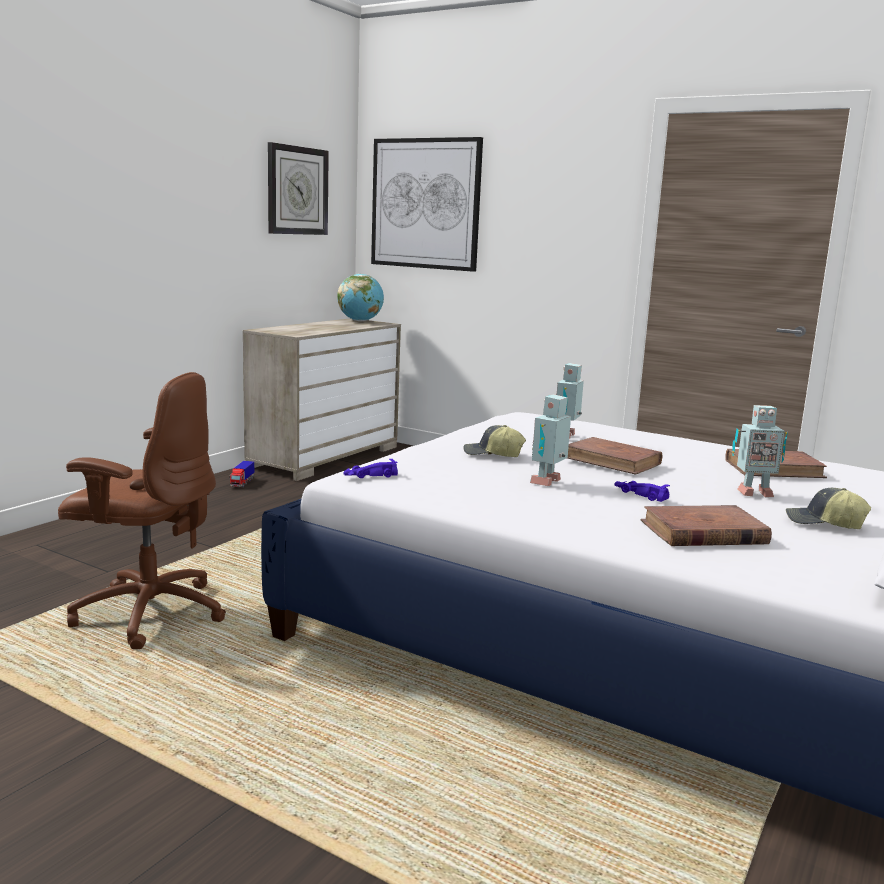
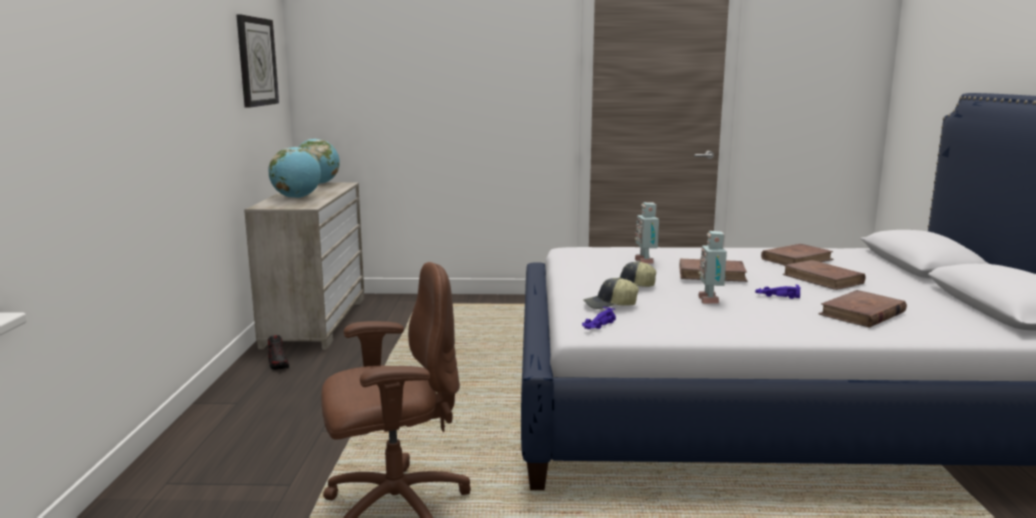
camera: 30 degrees left, 0 degrees up
(242, 483) = (278, 364): toy truck -> shoe
(308, 327) = (297, 198): none -> globe
(425, 204) = (368, 68): picture -> none
(753, 493) = (823, 279): toy robot -> brown book
(823, 524) = (894, 291): cap -> cap (610, 305)

